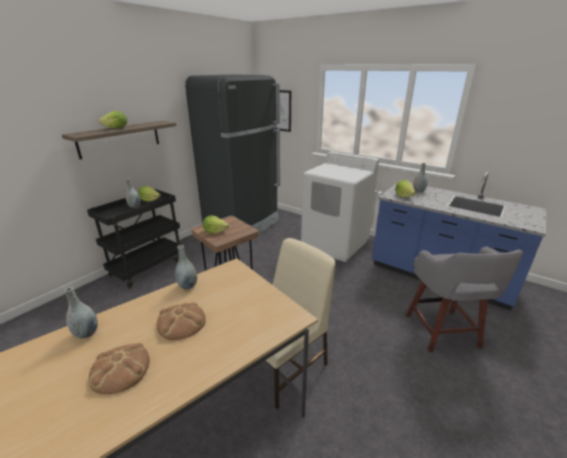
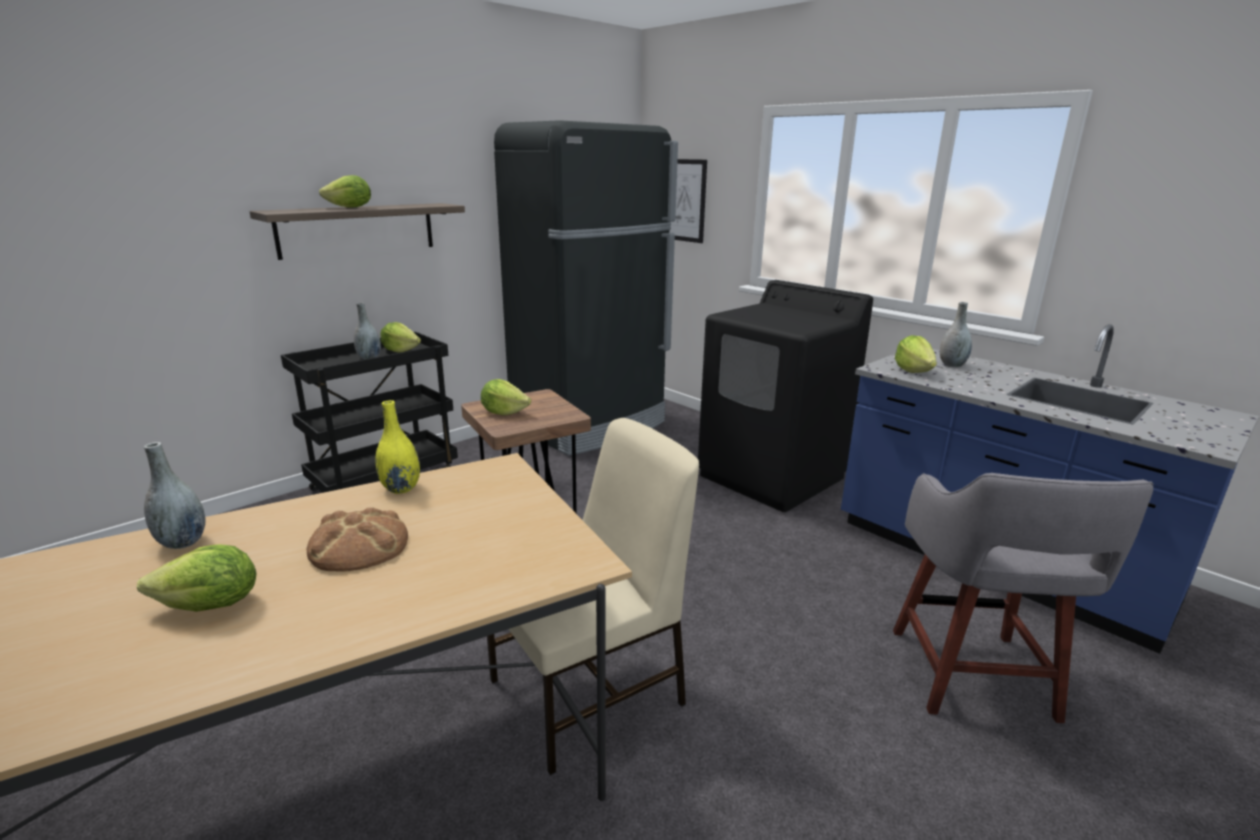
camera: 10 degrees right, 5 degrees down
(121, 369) = (210, 606): bread -> lettuce
(188, 286) = (401, 488): grey vase -> yellow vase
(335, 244) = (772, 476): white washing machine -> black washing machine

